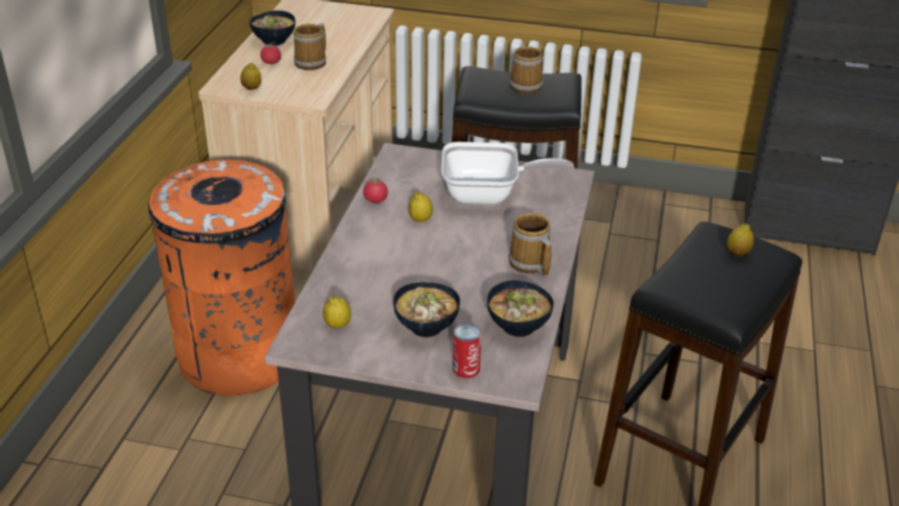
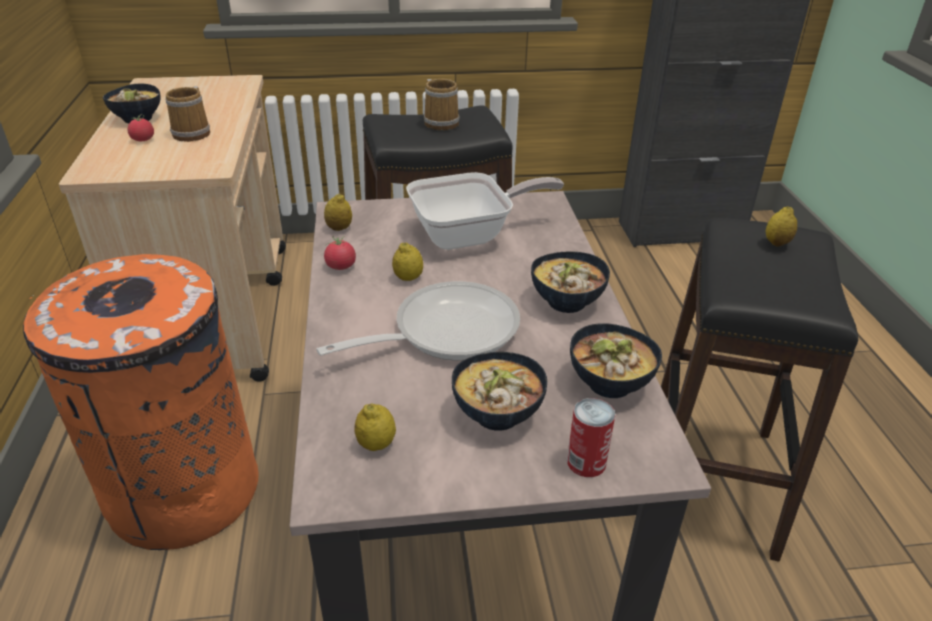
camera: 20 degrees left, 0 degrees up
(251, 88) = (128, 169): lemon -> lemon (339, 228)
(424, 264) = (445, 331): none -> frying pan
(529, 264) = (568, 302): mug -> bowl

